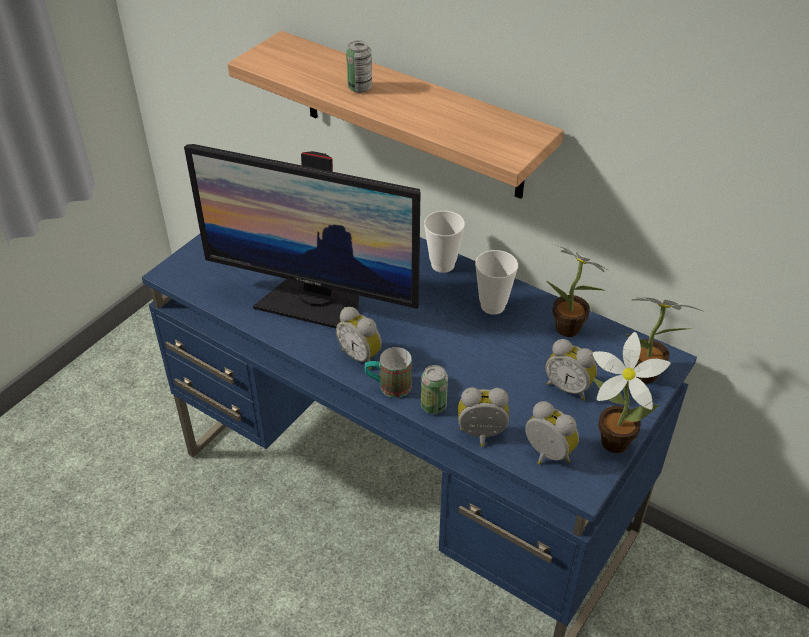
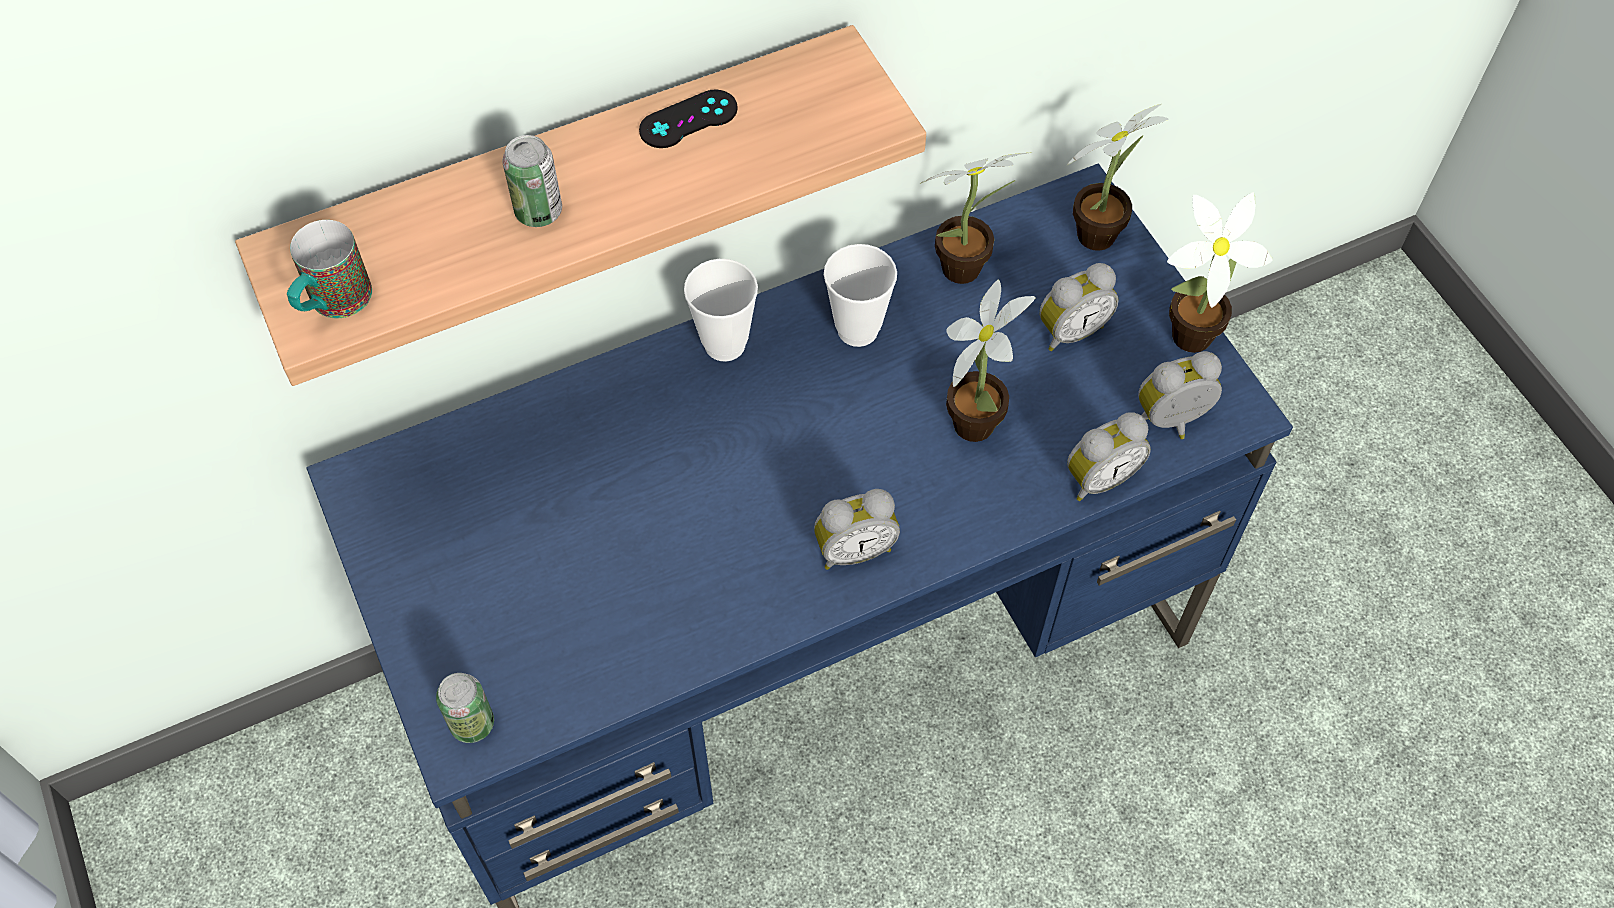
camera: 60 degrees left, 15 degrees up
(315, 302) = (690, 557): monitor -> none
(388, 386) = (939, 544): mug -> mug (333, 305)
(433, 406) = (1010, 506): can -> can (472, 723)
(451, 105) = (688, 119): none -> black game controller
(477, 371) = (976, 418): none -> potted plant
(481, 436) = (1098, 477): alarm clock -> alarm clock turned 150 degrees counterclockwise

